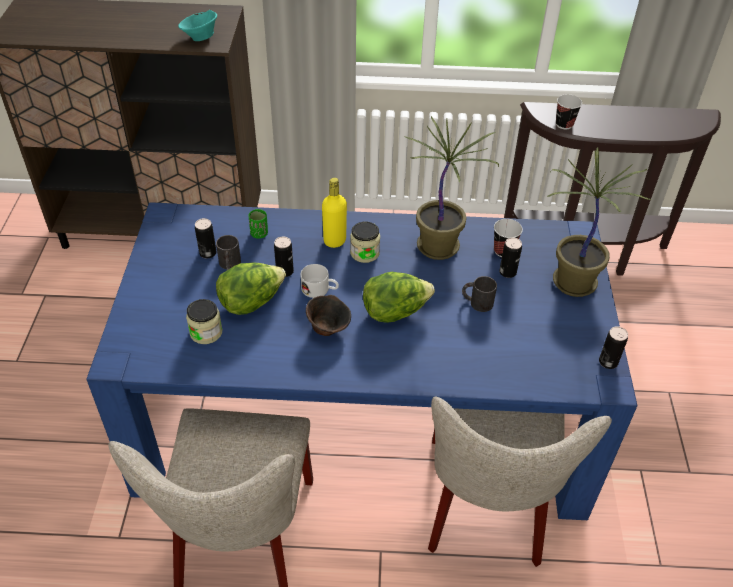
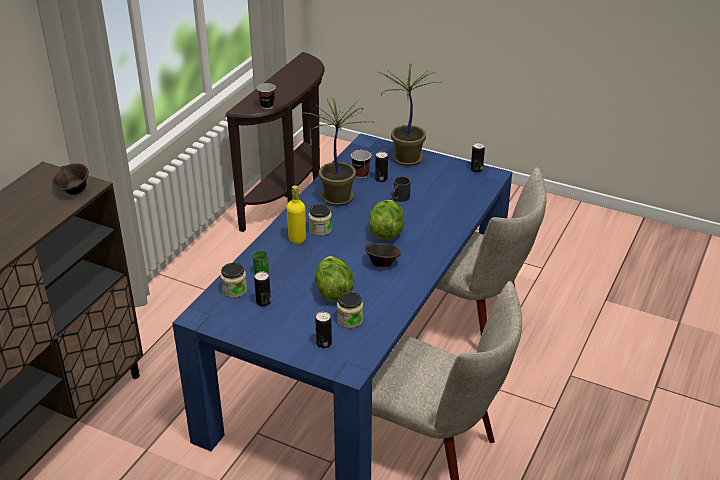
camera: 65 degrees left, 10 degrees down
(200, 38) = (74, 191): turquoise bowl -> brown bowl
(219, 225) = (234, 290): none -> jar
(229, 265) = (285, 294): black mug -> none
(284, 271) = (312, 269): can -> can (324, 343)
(320, 290) = (343, 258): white mug -> none

